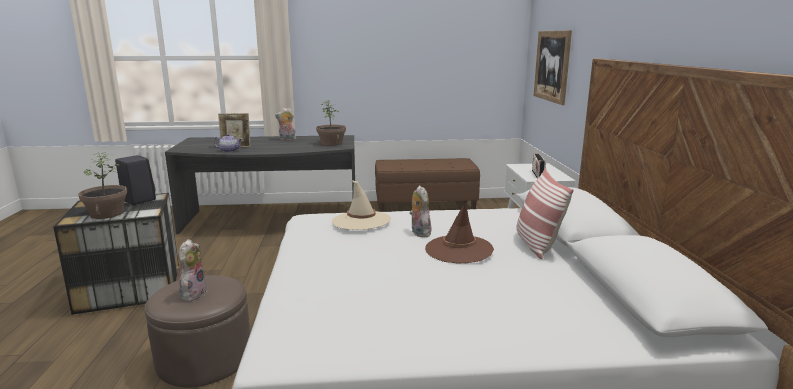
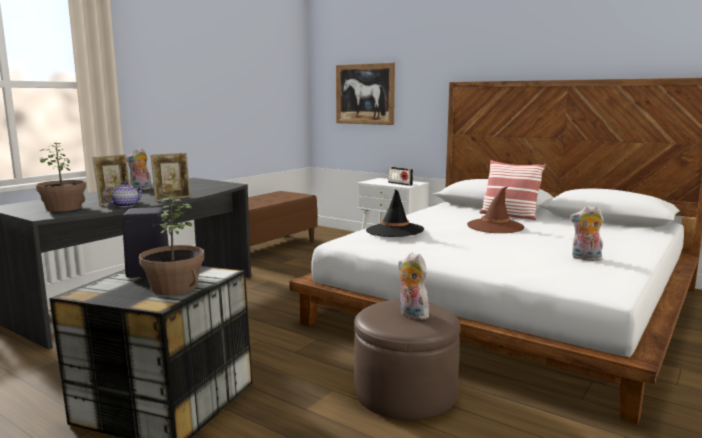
camera: 50 degrees left, 5 degrees down
(266, 151) = (172, 199): none -> picture frame
(332, 143) = (208, 184): potted plant -> potted plant (64, 208)
(361, 221) = (394, 230): beige hat -> black hat
(419, 233) = (445, 227): plush toy -> plush toy (585, 258)

